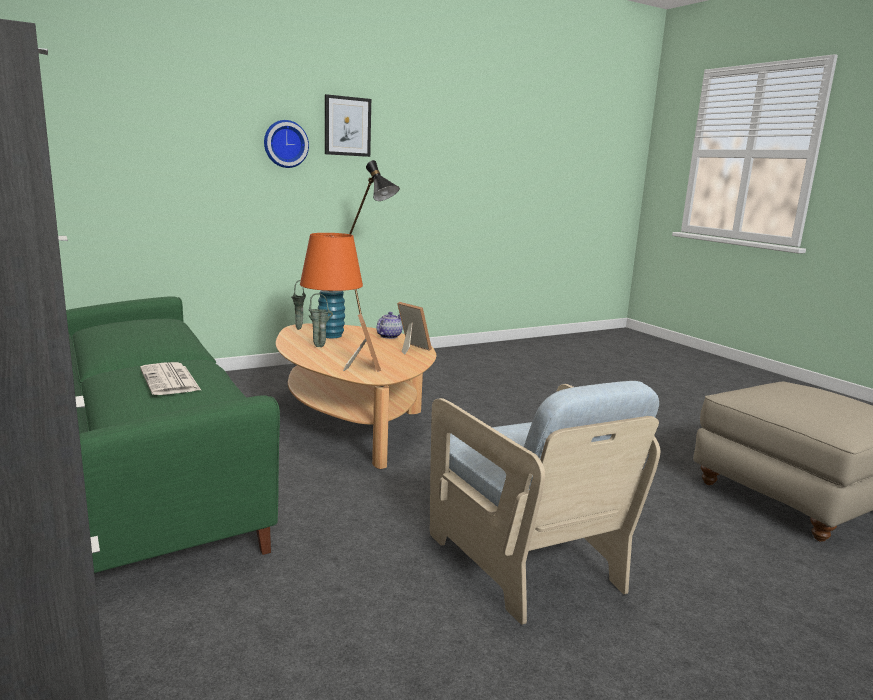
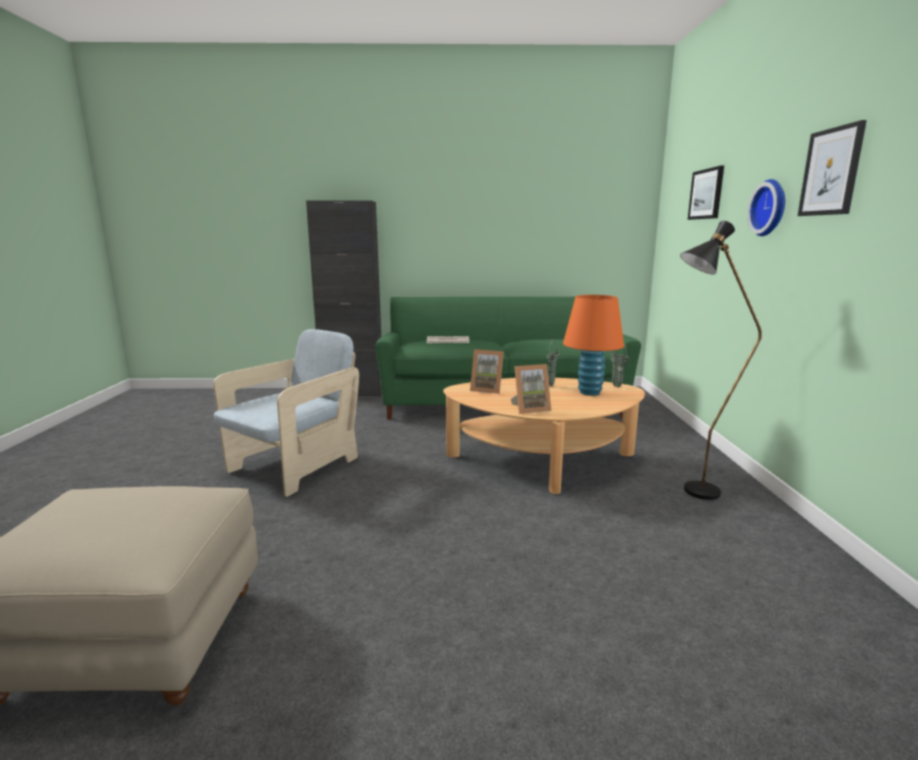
camera: 120 degrees right, 0 degrees up
(154, 114) = (706, 194): none -> picture
(388, 336) = (580, 409): teapot -> none
(526, 559) = (295, 466): beige armchair -> beige armchair turned 120 degrees clockwise

